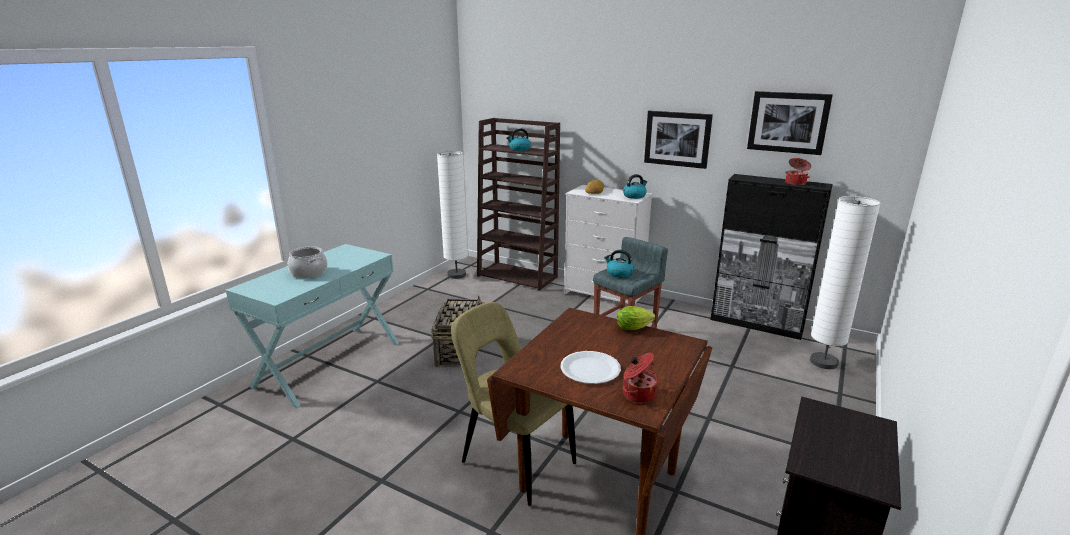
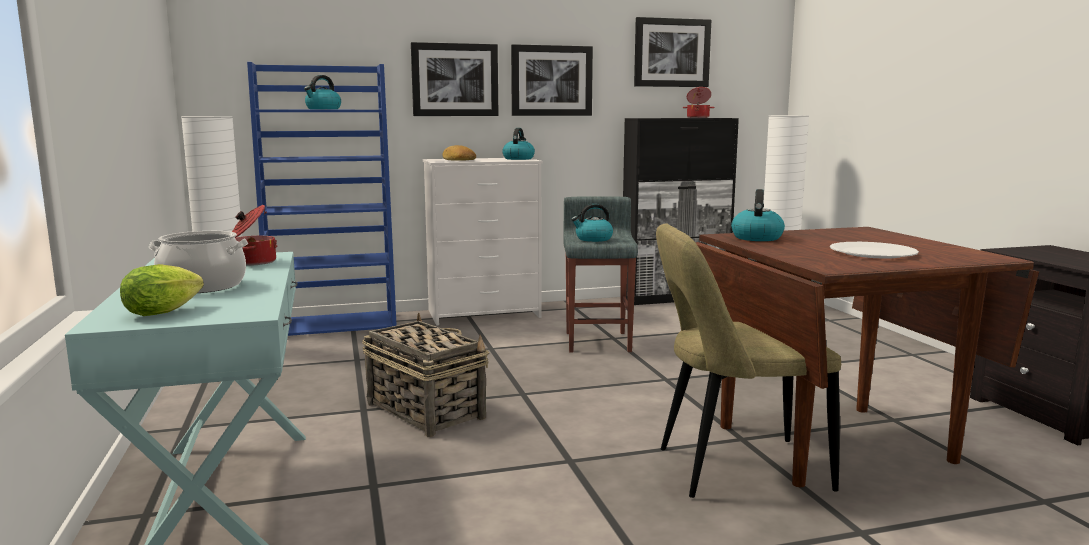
camera: 45 degrees left, 10 degrees down
(518, 276) = (334, 326): brown bookcase -> blue bookcase
(584, 324) = (756, 237): none -> kettle
(608, 133) = (455, 80): none -> picture
(635, 328) = (801, 231): lettuce -> lettuce (166, 311)
(638, 394) = (954, 253): cooking pot -> cooking pot (252, 262)

